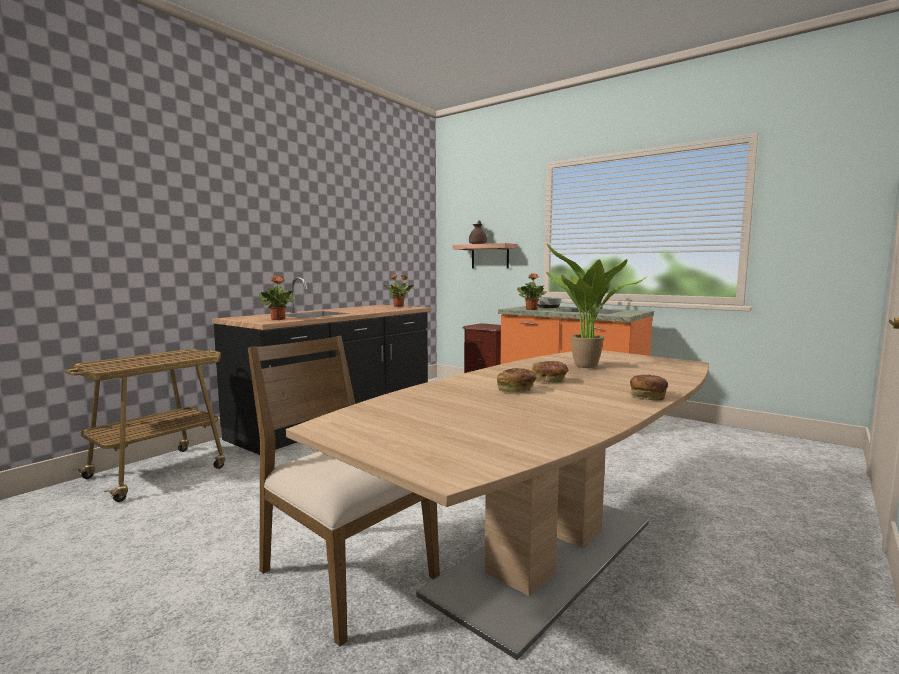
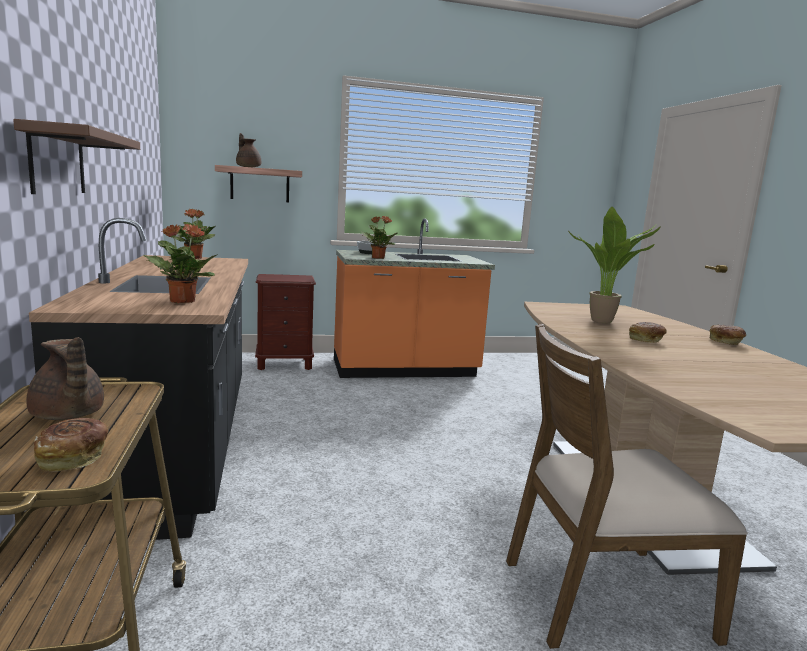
camera: 50 degrees left, 5 degrees up
(163, 358) = (67, 415): none -> brown teapot
(265, 248) = (57, 161): none -> brown shelf
(516, 390) = (673, 355): bread -> bread (73, 458)

